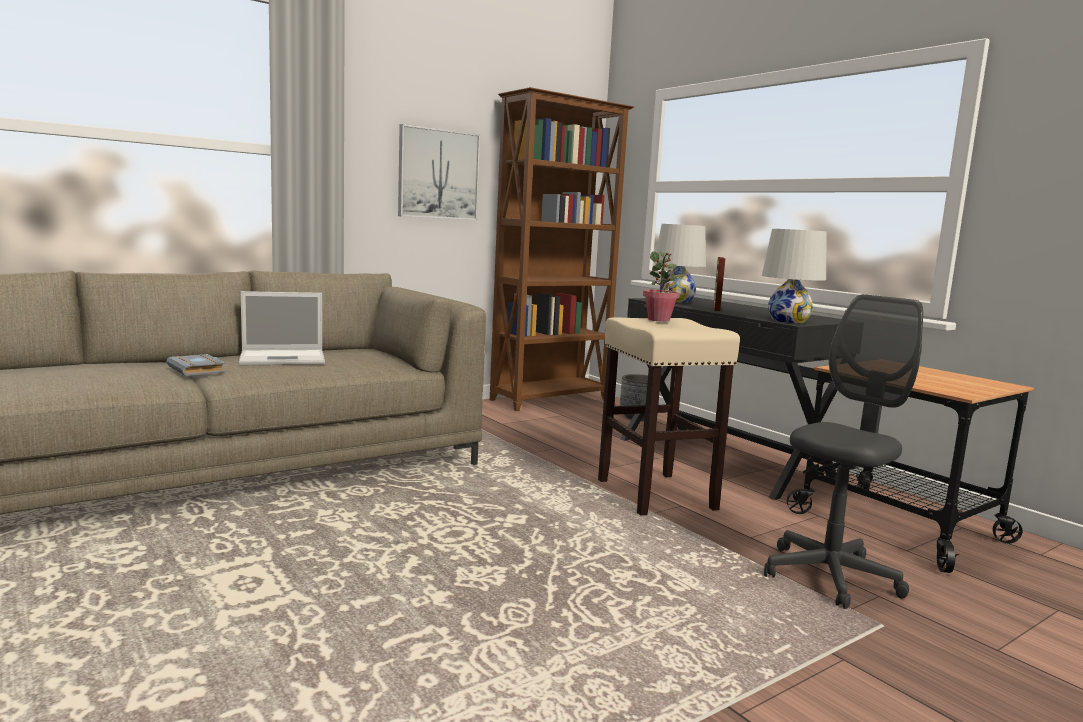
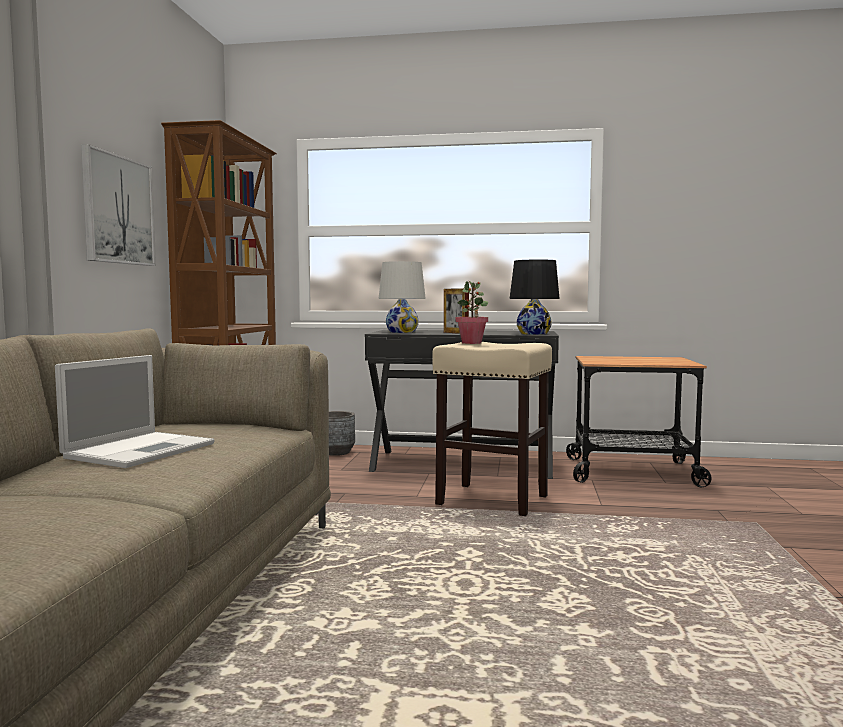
camera: 45 degrees left, 5 degrees down
(199, 370) = (92, 486): grey book -> none
(788, 321) = (534, 334): white table lamp -> black table lamp
(830, 577) = (681, 510): grey office chair -> none

